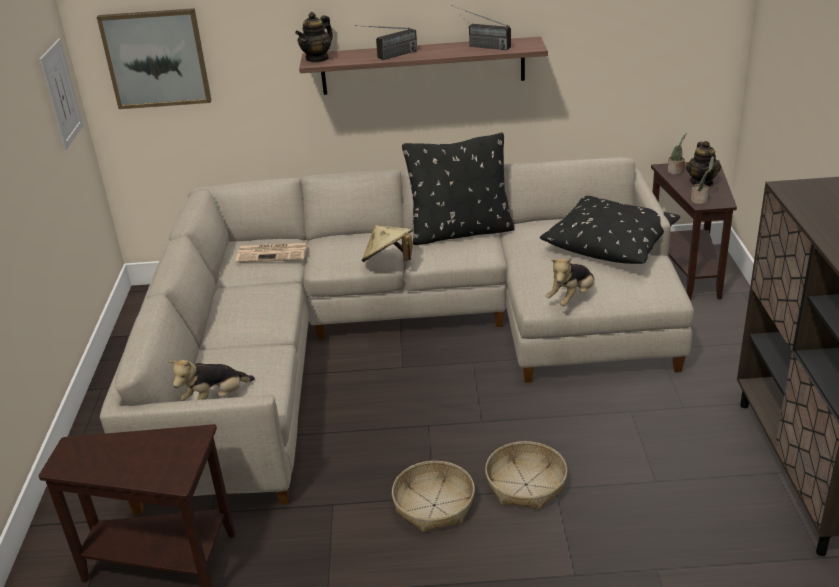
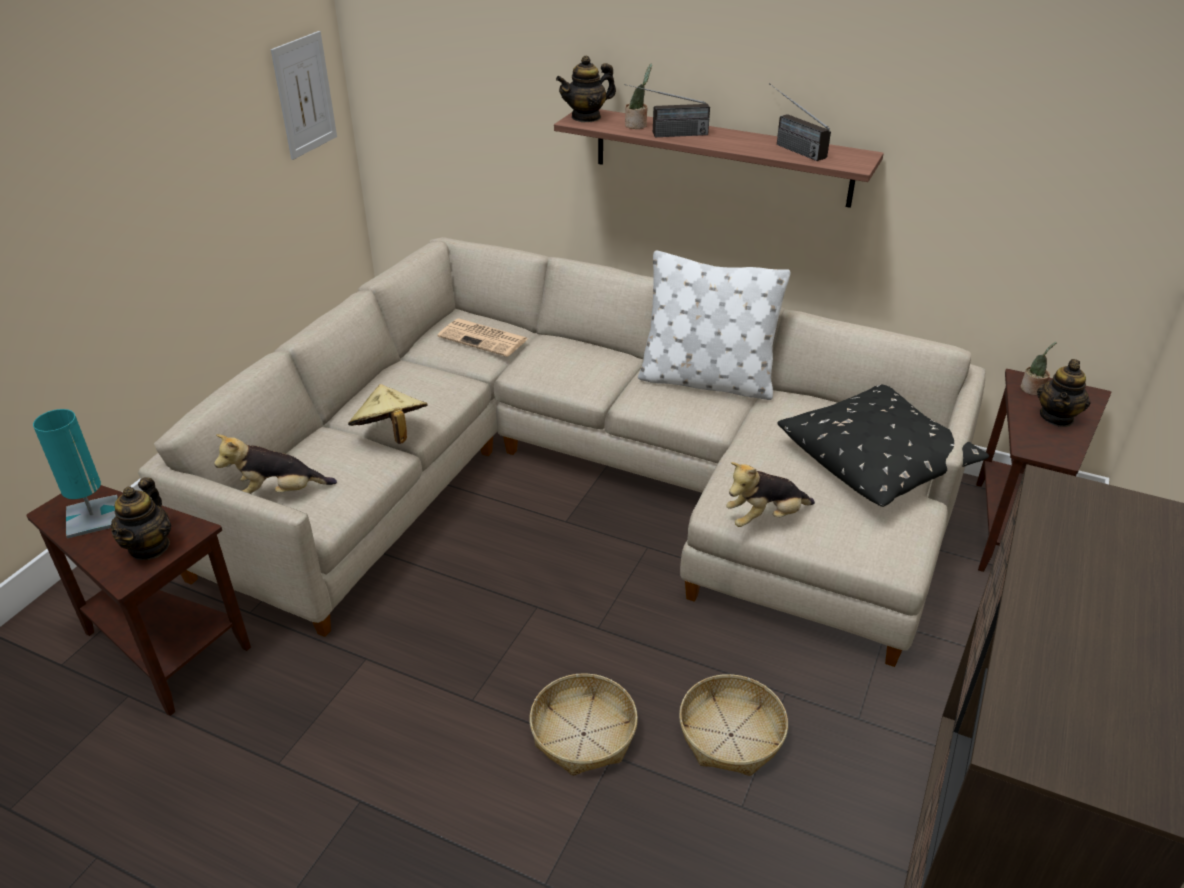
camera: 25 degrees right, 5 degrees up
(101, 456) = (93, 517): none -> turquoise table lamp
(156, 58) = (424, 76): picture -> none
(173, 456) = (149, 547): none -> teapot
(388, 261) = (593, 391): beige hat -> beige hat (391, 435)
(434, 505) = (465, 711): basket -> basket (731, 735)
(460, 232) = (706, 381): black pillow -> white pillow
(700, 200) = (1031, 443): potted plant -> potted plant (637, 125)

